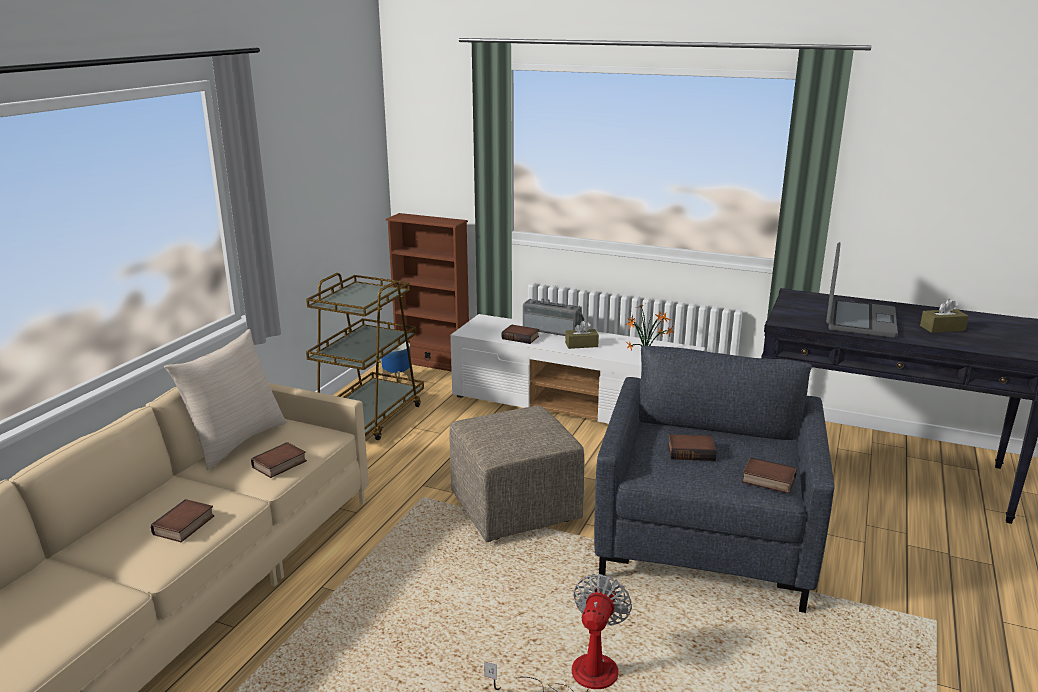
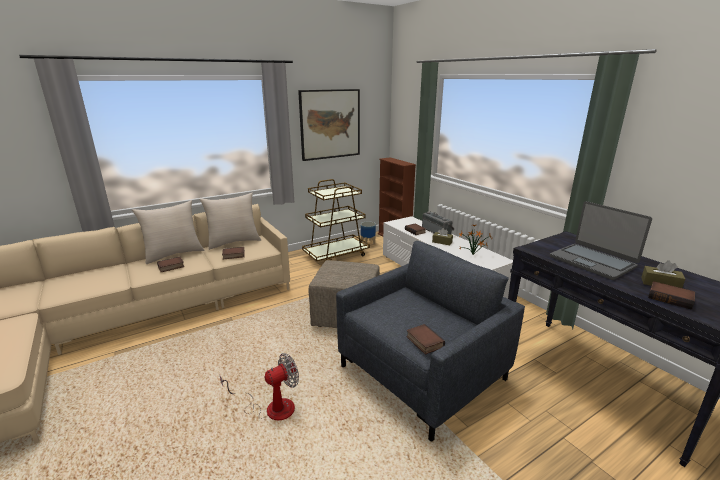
camera: 35 degrees right, 0 degrees up
(144, 502) = (174, 254): none -> beige pillow
(310, 165) = (330, 124): none -> picture
(691, 451) = (404, 310): book -> book (671, 298)
(859, 320) = (592, 261): laptop -> laptop turned 90 degrees clockwise

